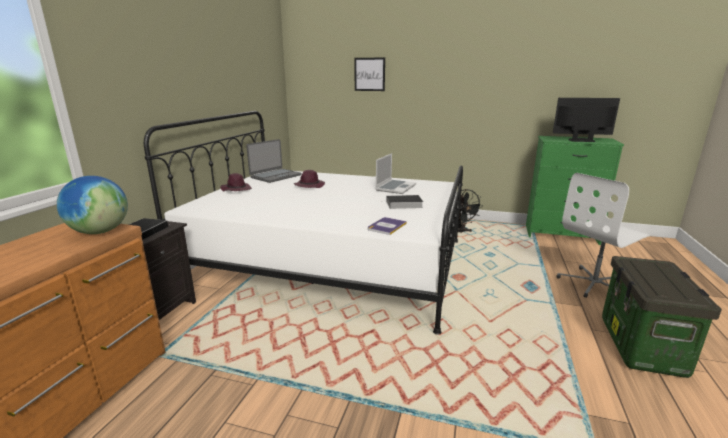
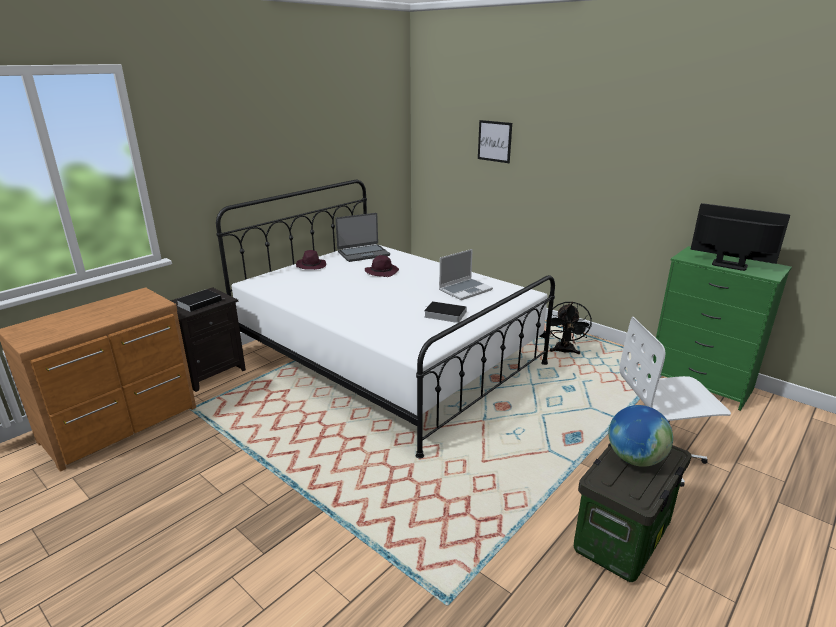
camera: 25 degrees right, 5 degrees up
(100, 232) = (147, 304): globe -> globe (635, 459)
(386, 226) = (394, 338): book -> none

